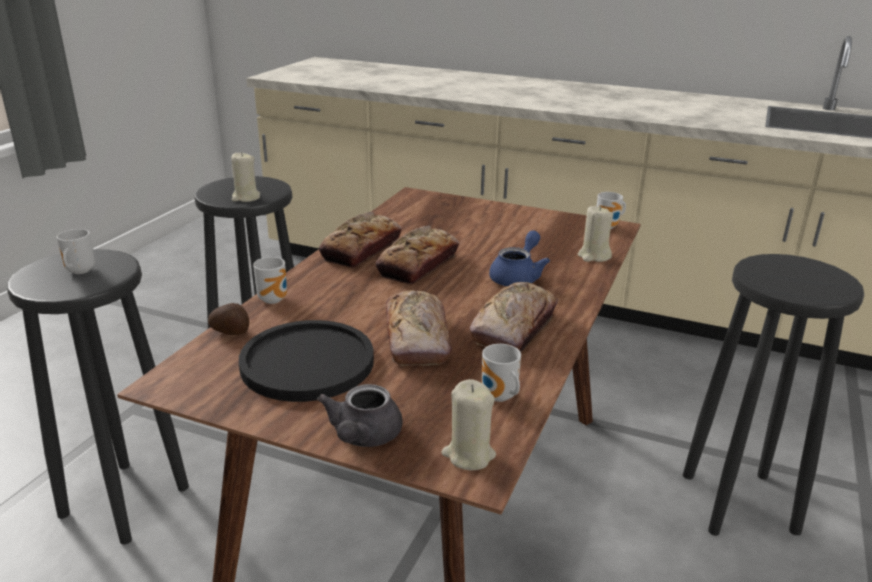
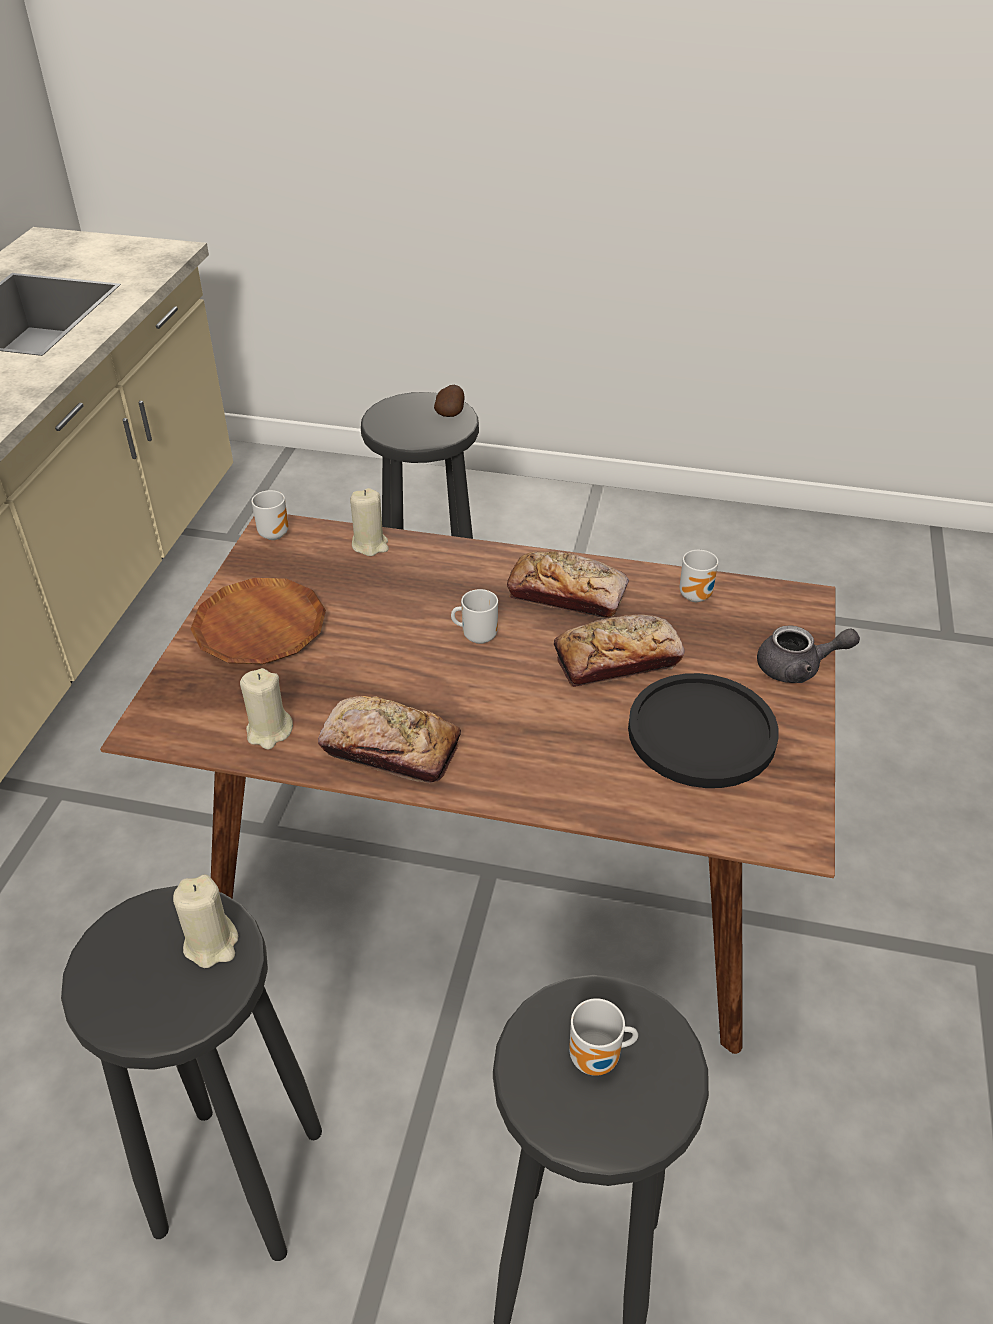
camera: 100 degrees left, 15 degrees up
(231, 332) = (668, 817): potato -> potato (451, 413)
(275, 299) = (570, 801): mug -> mug (477, 636)
(418, 264) = (429, 685): bread -> none
(468, 454) = (785, 606): beige candle -> beige candle (269, 731)
(496, 220) = (260, 628): none -> brown plate
(518, 277) = (444, 599): blue teapot -> none

